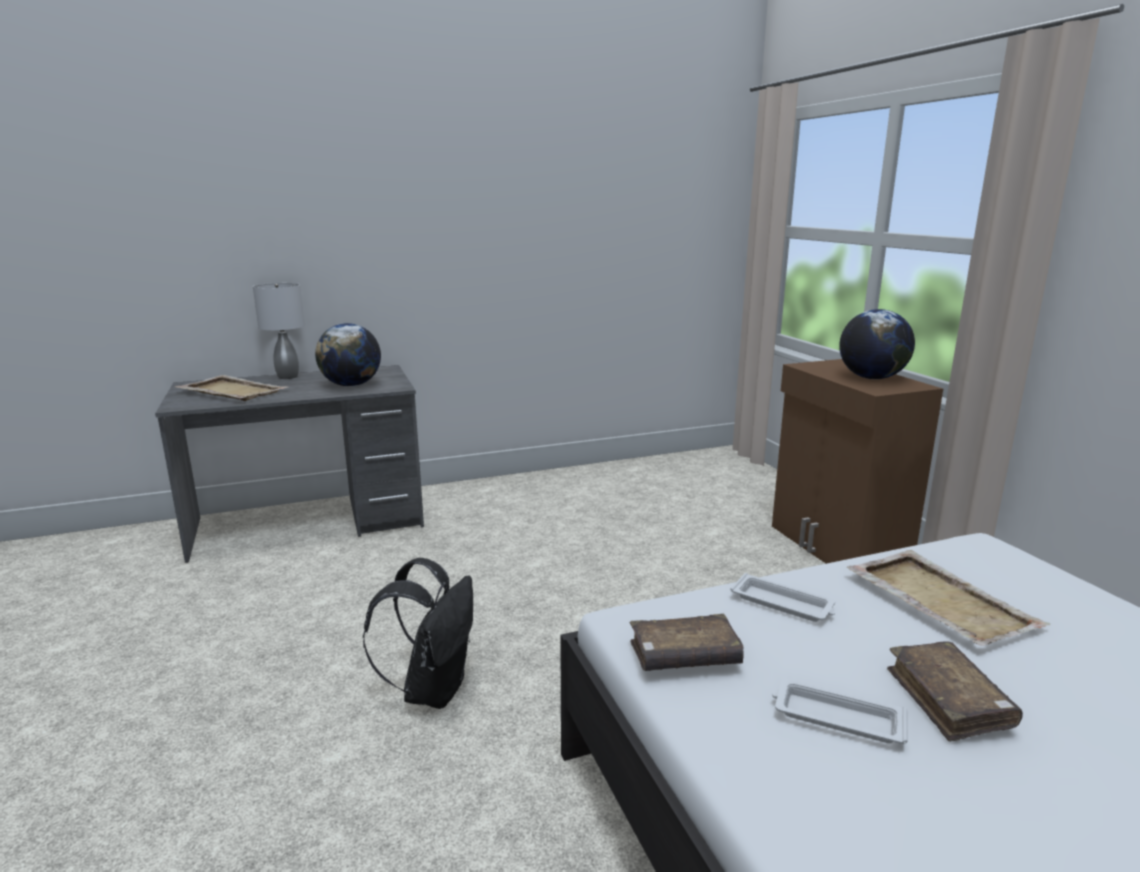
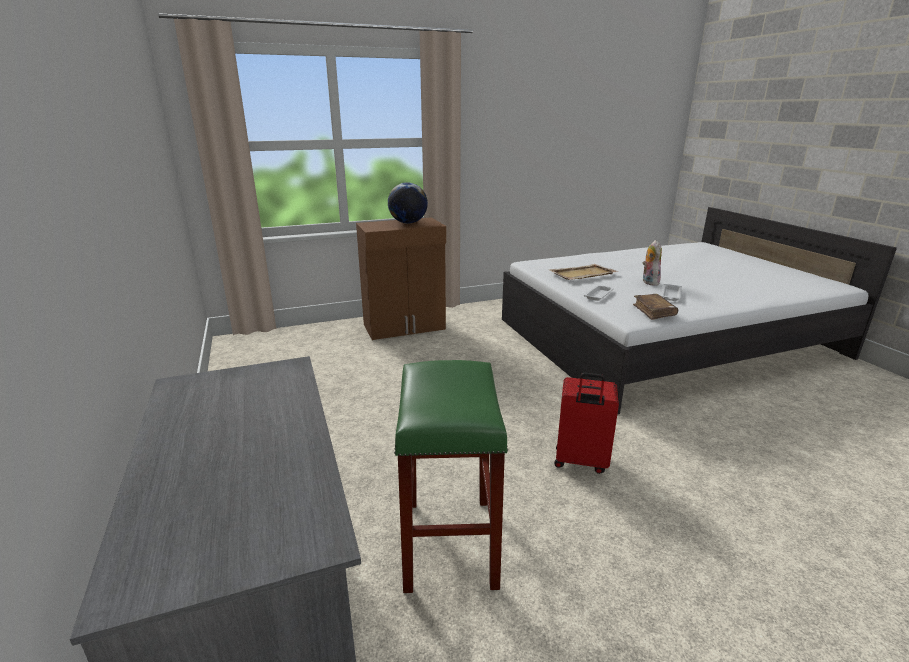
camera: 90 degrees left, 5 degrees up
(232, 391) = (236, 502): beige tray -> none
(287, 376) = (157, 464): grey table lamp -> none
(335, 589) = (450, 544): none -> green stool
(351, 385) = (263, 396): globe -> none
(433, 689) = (580, 462): black backpack -> red suitcase
(948, 701) = (648, 282): brown book -> plush toy

